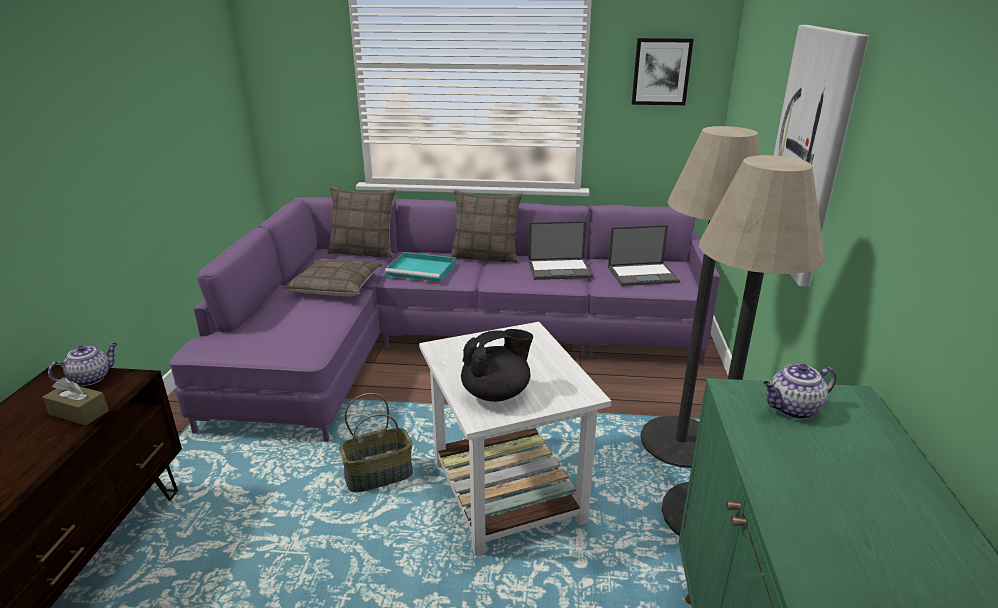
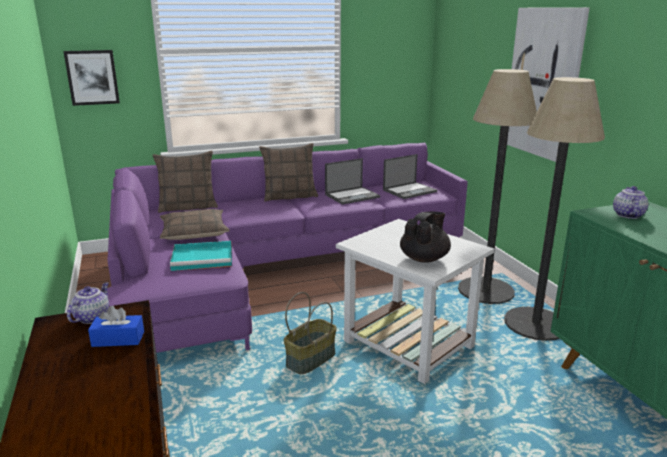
camera: 25 degrees left, 5 degrees down
(79, 412) = (118, 339): brown tissue box -> blue tissue box
(423, 270) = (253, 211): turquoise tray -> turquoise tray (204, 258)
(661, 71) = (389, 49): picture -> picture (92, 77)
(793, 409) = (627, 215): teapot -> teapot turned 150 degrees clockwise

